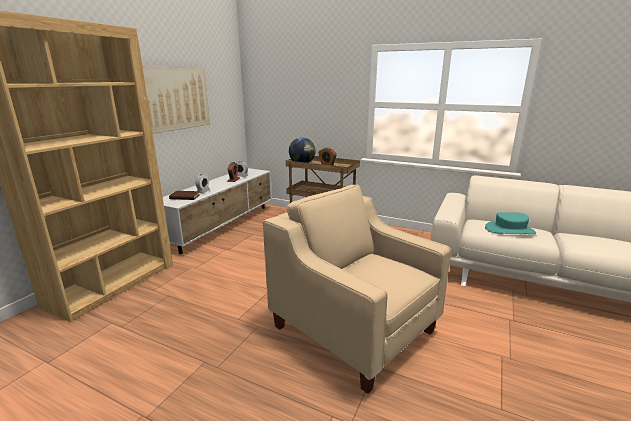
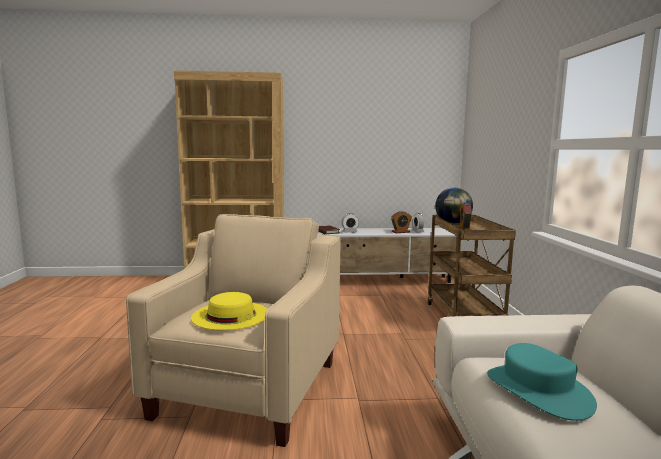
camera: 60 degrees right, 10 degrees down
(174, 99) = (353, 137): picture -> none
(387, 274) = (231, 315): none -> yellow hat

